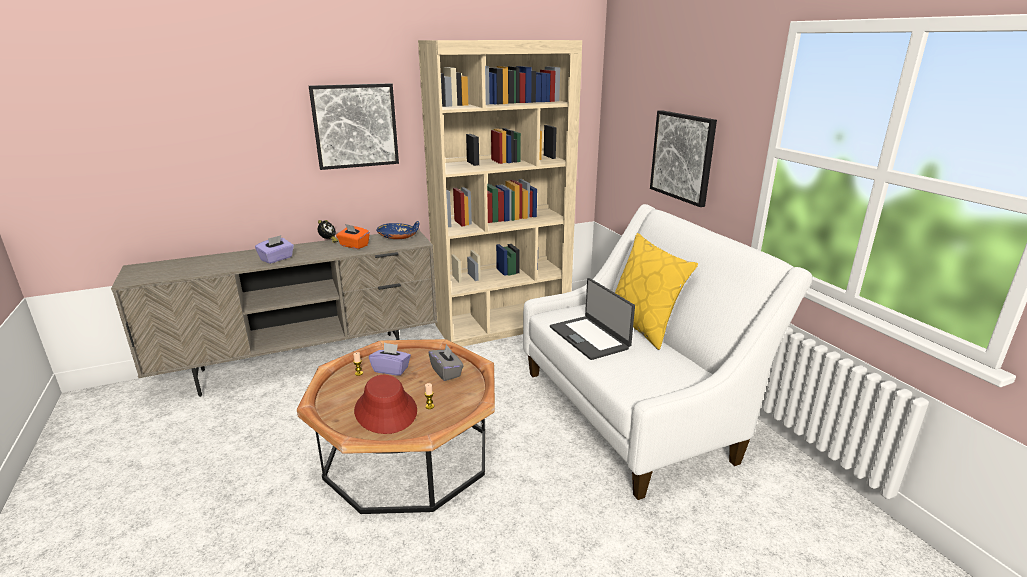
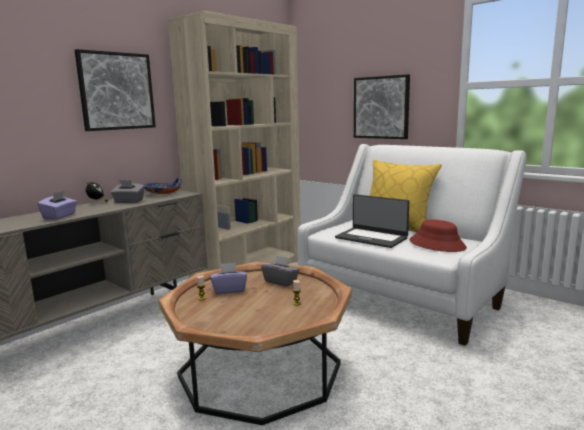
camera: 25 degrees left, 10 degrees down
(354, 246) = (128, 201): orange tissue box -> grey tissue box
(386, 411) = (262, 314): red hat -> red hat (437, 244)

